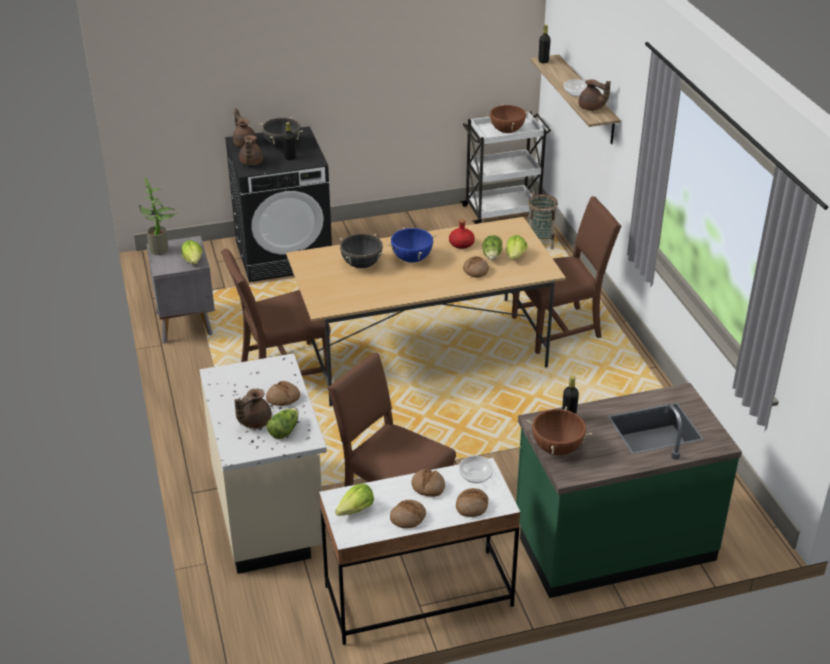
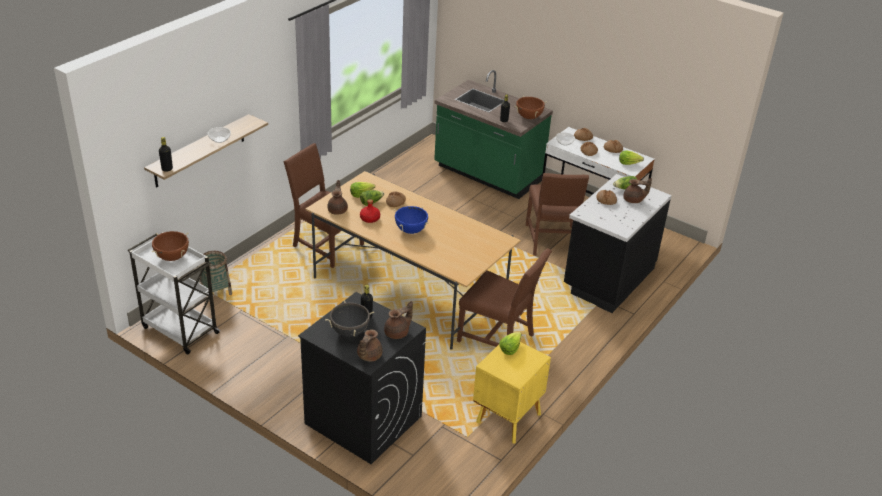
camera: 130 degrees left, 0 degrees up
(162, 250) = (517, 374): potted plant -> none
(185, 323) = (507, 418): grey nightstand -> yellow nightstand
(270, 513) = (607, 278): beige counter -> black counter
(361, 264) = (441, 247): black cooking pot -> none
(591, 108) = (240, 127): brown teapot -> brown teapot (338, 210)

